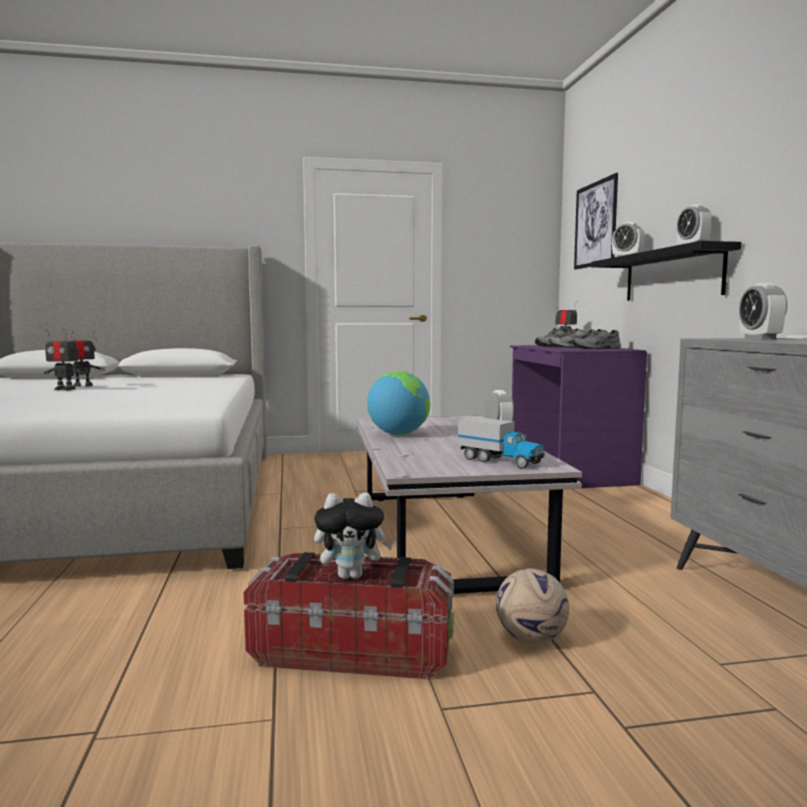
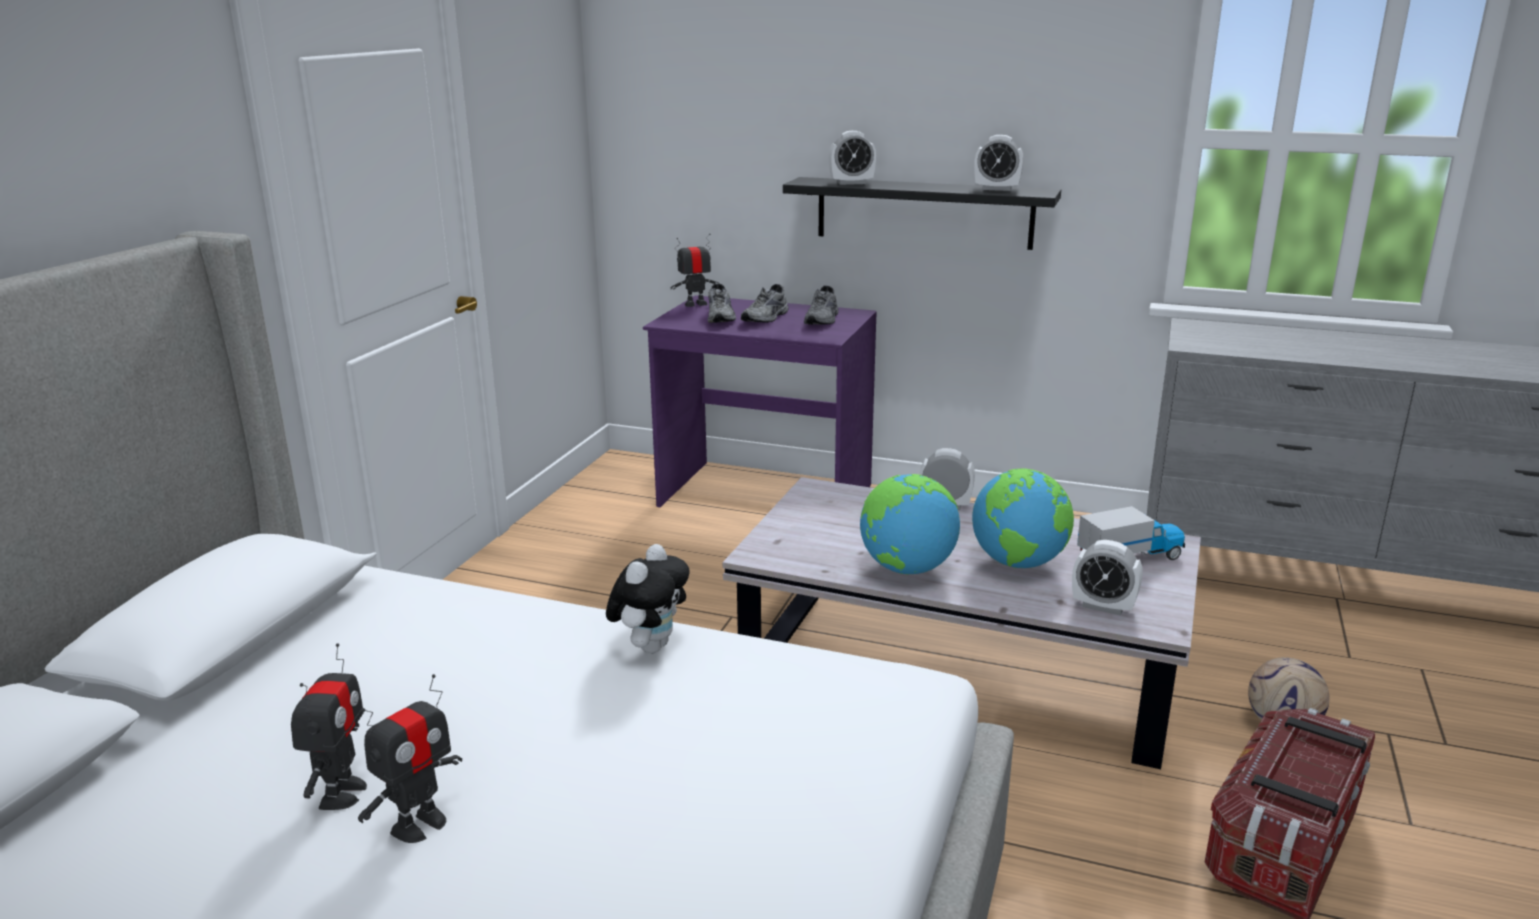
camera: 60 degrees left, 15 degrees up
(352, 575) = (1312, 769): plush toy -> plush toy (651, 645)
(445, 446) = (1019, 563): none -> globe
(595, 224) = (711, 102): picture -> none
(760, 338) = (1219, 337): alarm clock -> alarm clock (1103, 607)

